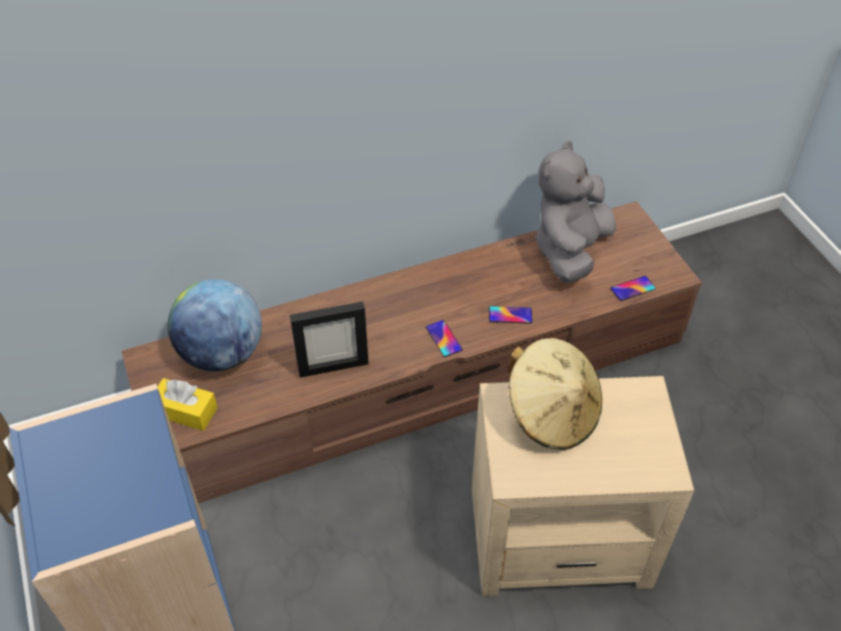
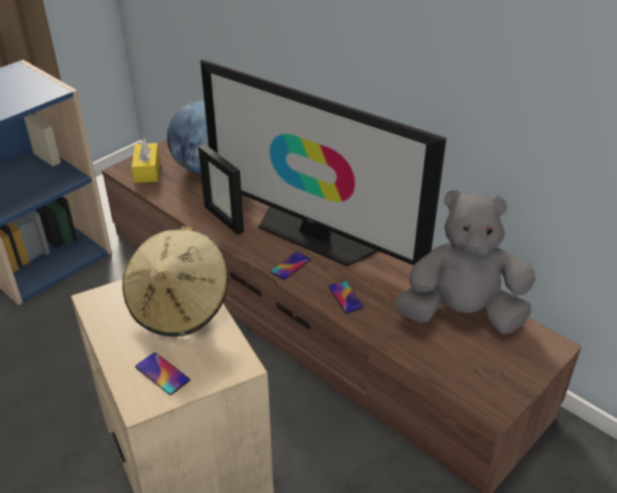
camera: 65 degrees right, 10 degrees down
(406, 304) = (314, 235): none -> television
(632, 288) = (446, 374): phone -> phone (162, 374)

